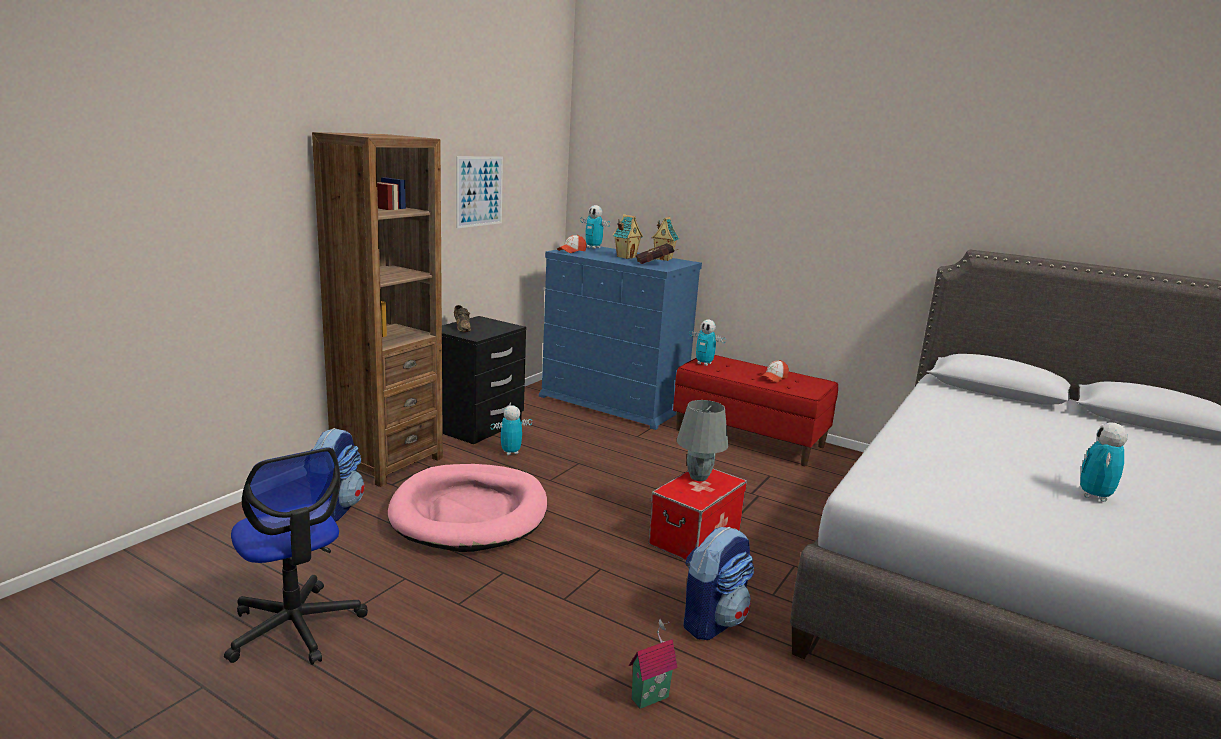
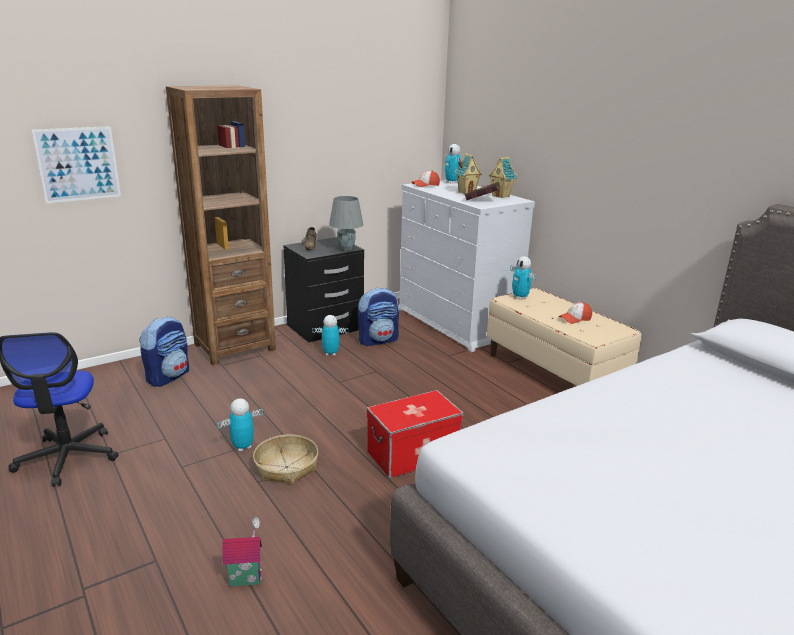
camera: 25 degrees right, 5 degrees up
(470, 512) = (255, 397): pink dog bed -> none
(479, 191) = (339, 131): picture -> picture (78, 164)
(580, 577) = (286, 467): none -> basket
(614, 402) = (457, 322): blue dresser -> white dresser
(699, 477) = (421, 402): grey table lamp -> grey table lamp (346, 249)
(712, 620) = (357, 531): backpack -> backpack (378, 340)
(749, 438) = (554, 373): red bench -> beige bench
(1094, 496) = (724, 505): toy robot -> toy robot (242, 447)

